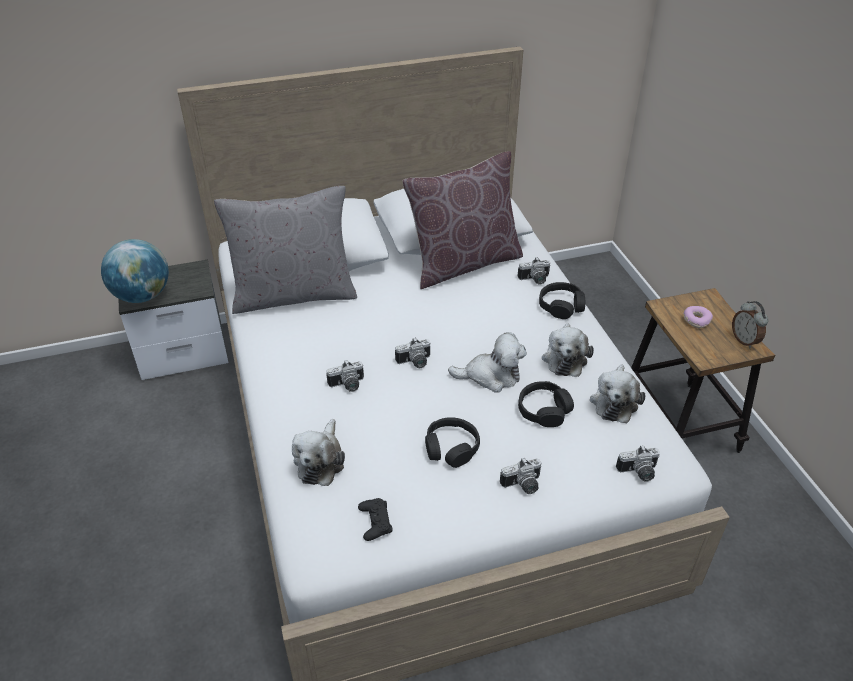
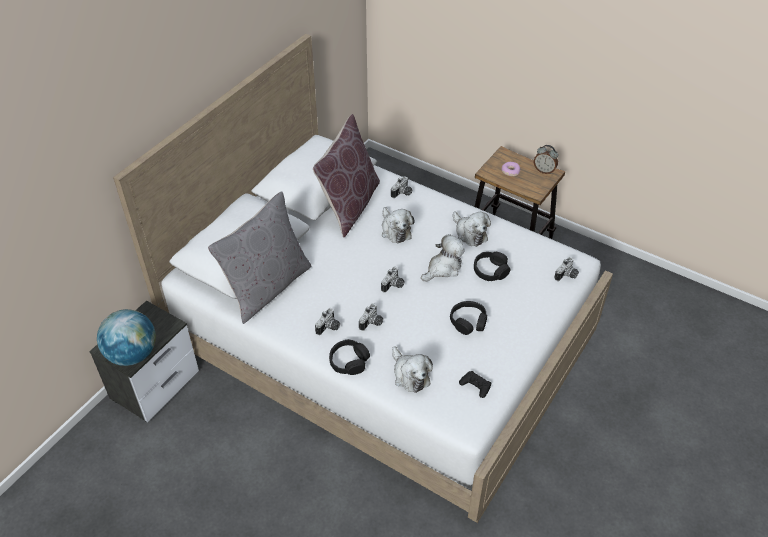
camera: 40 degrees left, 5 degrees up
(523, 486) = (523, 318): camera -> camera (329, 328)
(561, 306) = (435, 202): black headphones -> black headphones (349, 361)
(614, 401) = (519, 244): plush toy -> plush toy (395, 230)

